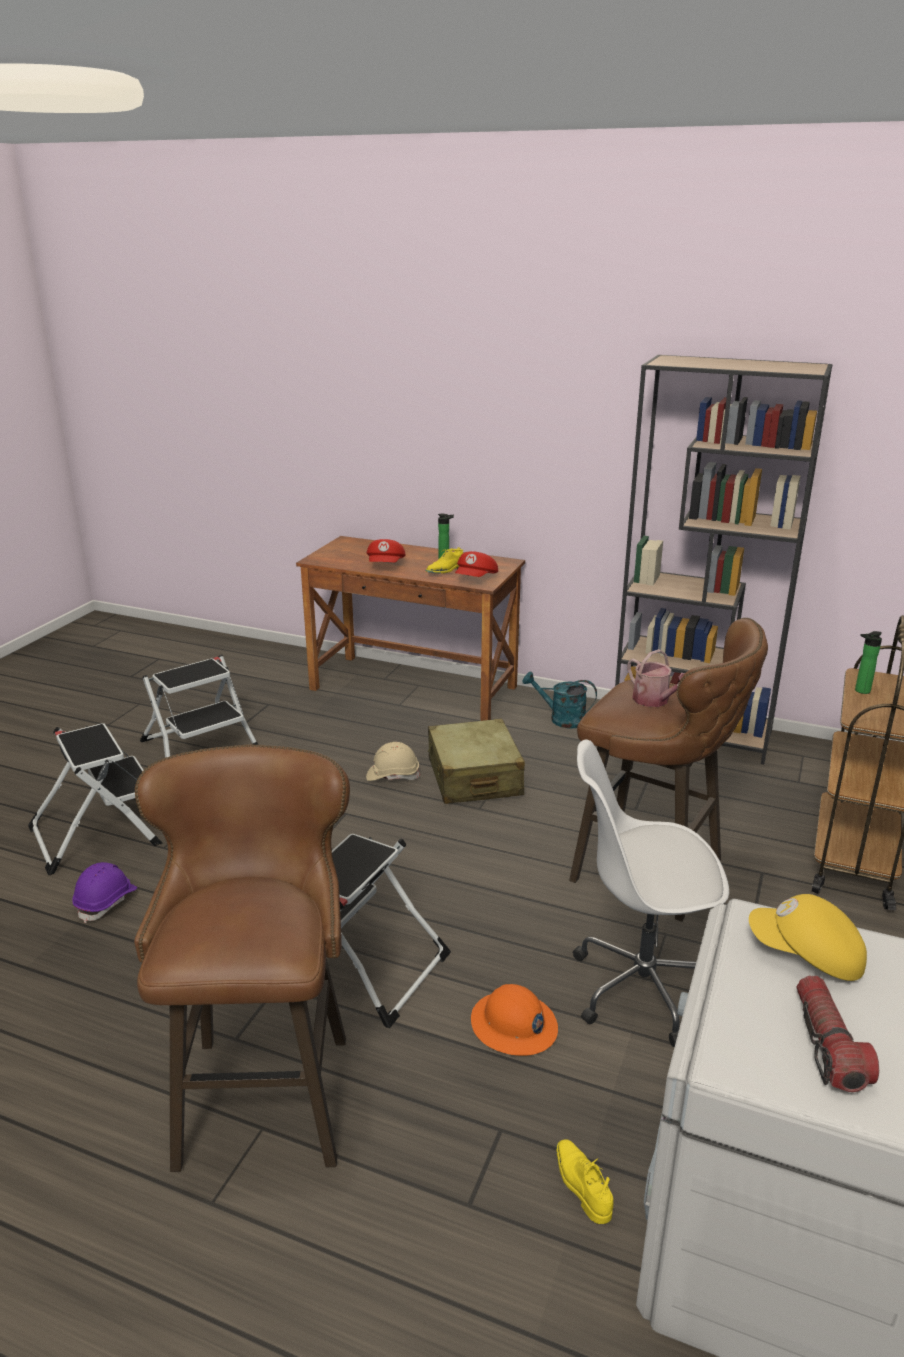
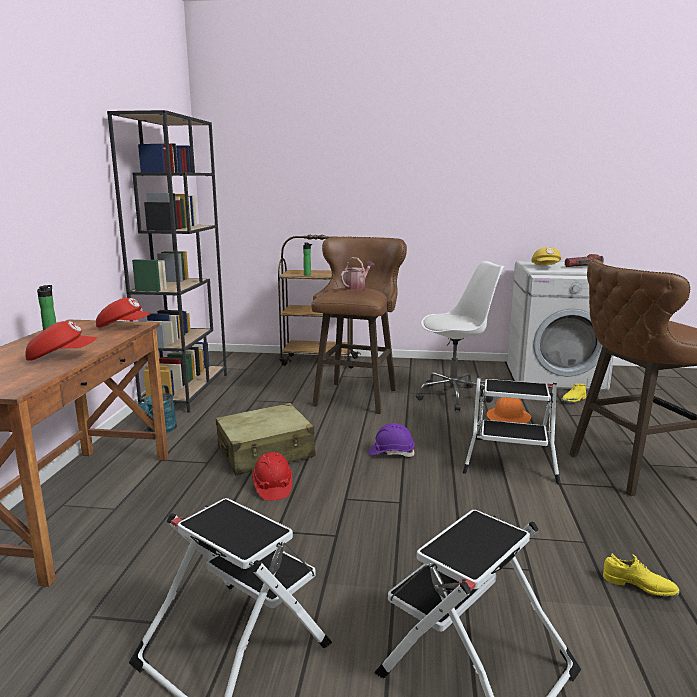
camera: 105 degrees left, 10 degrees down
(106, 902) = (570, 598): purple hard hat -> purple hard hat (391, 453)
(392, 775) = (272, 487): beige hard hat -> red hard hat
(445, 571) = (95, 336): yellow shoe -> yellow shoe (639, 586)
(637, 989) = (454, 396): white office chair -> white office chair turned 90 degrees counterclockwise

